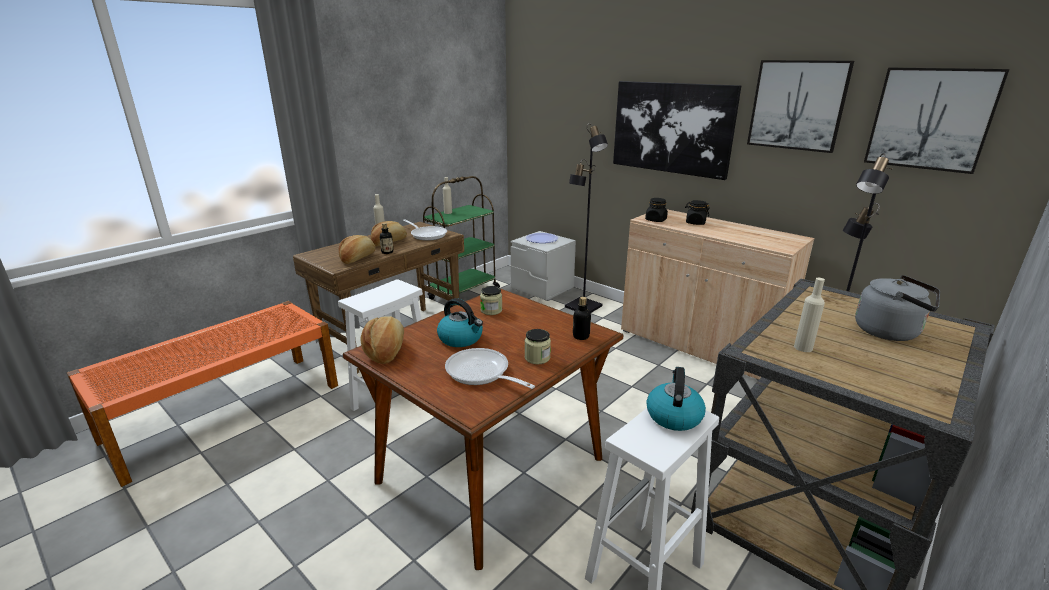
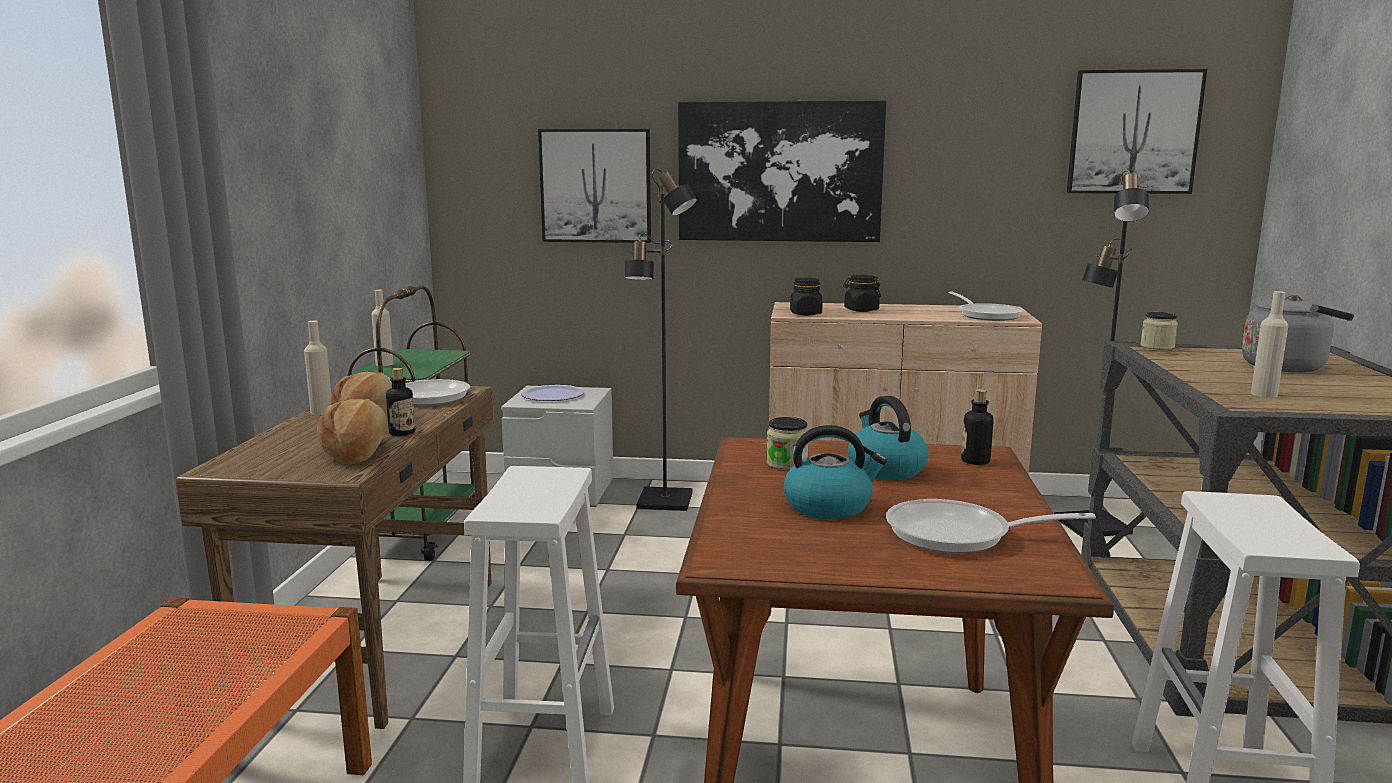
camera: 35 degrees left, 10 degrees down
(386, 350) = (750, 554): bread -> none
(537, 358) = (983, 497): jar -> jar (1157, 347)
(673, 416) = (1245, 508): kettle -> kettle (885, 469)
(769, 241) = (987, 315): none -> frying pan
(797, 105) = (969, 125): picture -> picture (596, 186)

